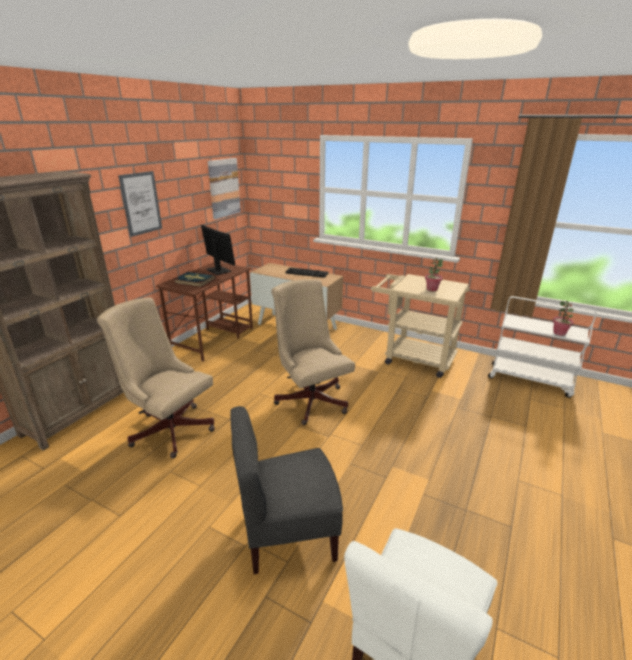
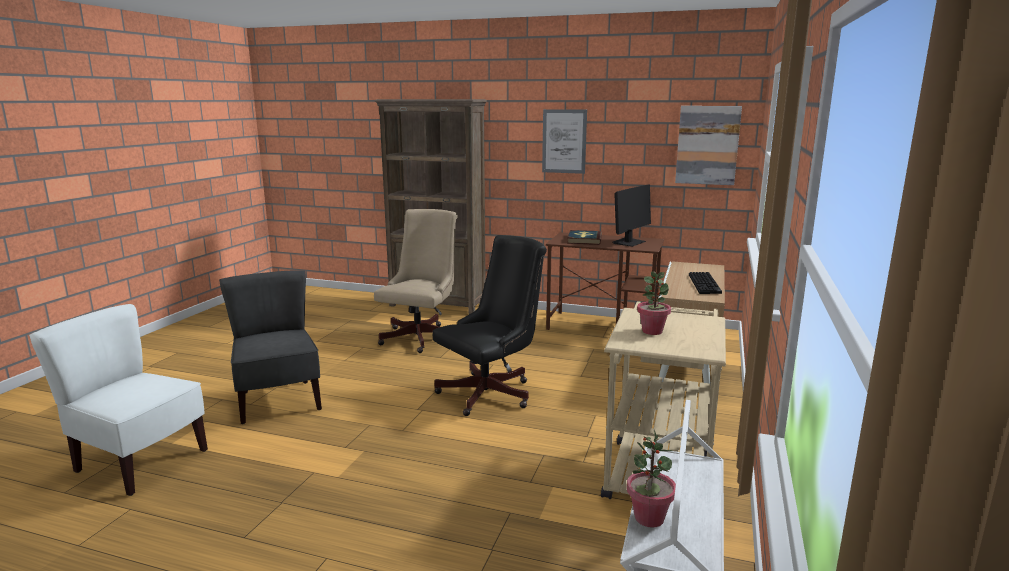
camera: 80 degrees right, 10 degrees down
(310, 399) = (492, 392): beige office chair -> black office chair

